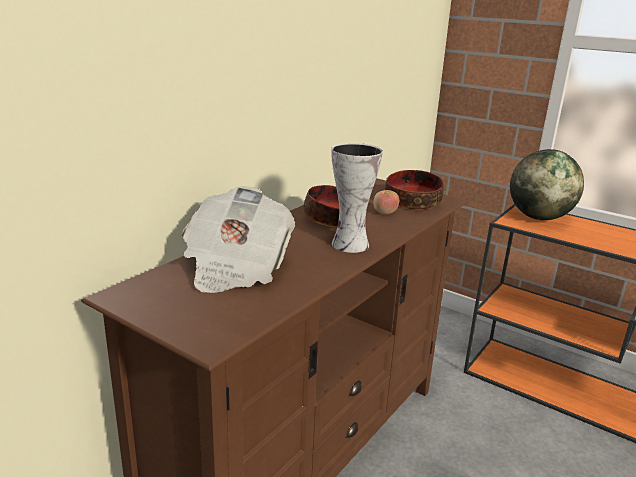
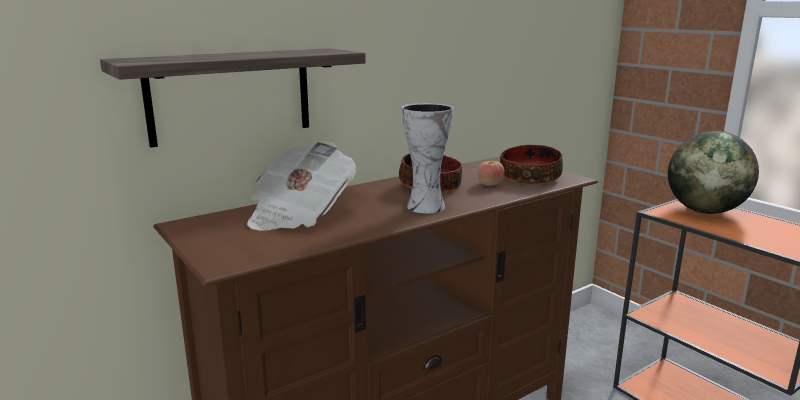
camera: 20 degrees right, 5 degrees down
(149, 144) = (231, 95): none -> shelf

